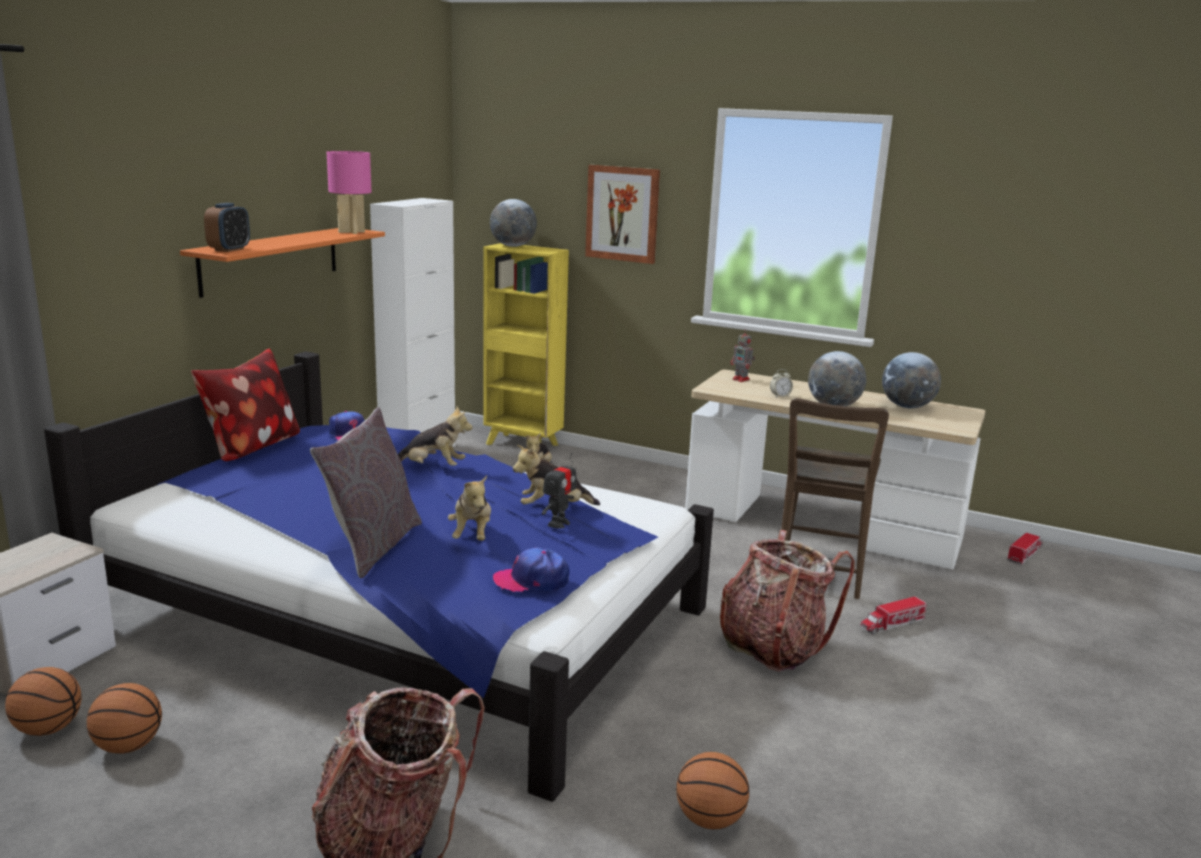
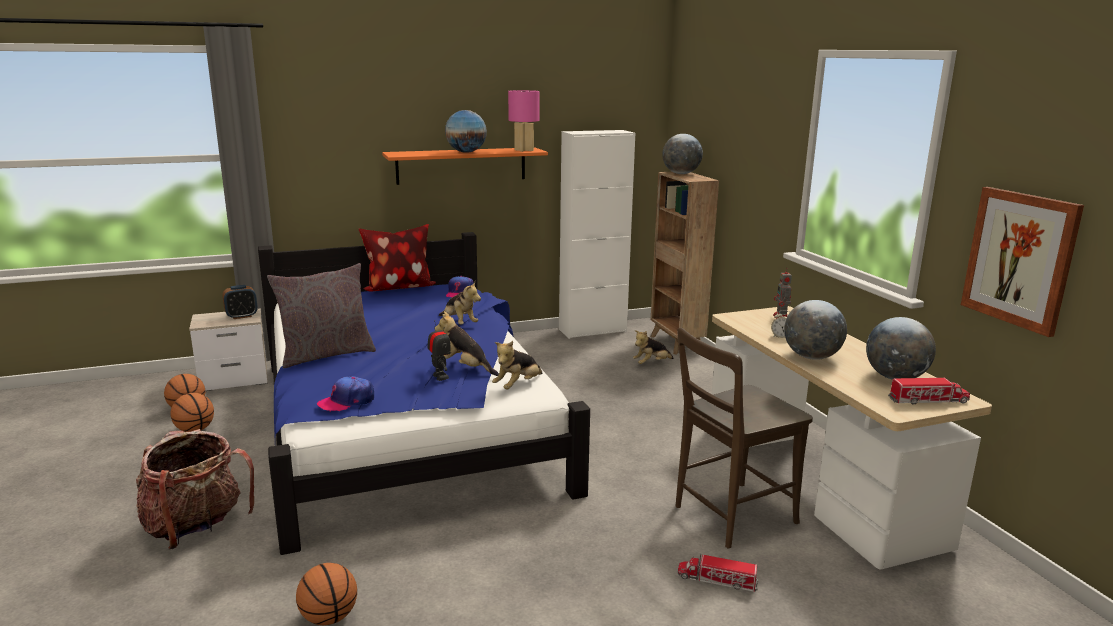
camera: 45 degrees right, 0 degrees up
(229, 250) = (405, 154): alarm clock -> alarm clock (242, 316)
(296, 240) = (466, 152): none -> globe
(472, 535) = (381, 366): plush toy -> plush toy (518, 386)
(523, 445) = (676, 343): yellow bookcase -> brown bookcase
(532, 580) = (347, 401): cap -> cap turned 75 degrees counterclockwise
(558, 523) = (440, 377): toy robot -> toy robot turned 105 degrees counterclockwise
(622, 213) = (753, 150): picture -> picture (1019, 259)
(773, 647) = (583, 545): backpack -> none
(1024, 554) = (1011, 597): toy truck -> toy truck (928, 400)

